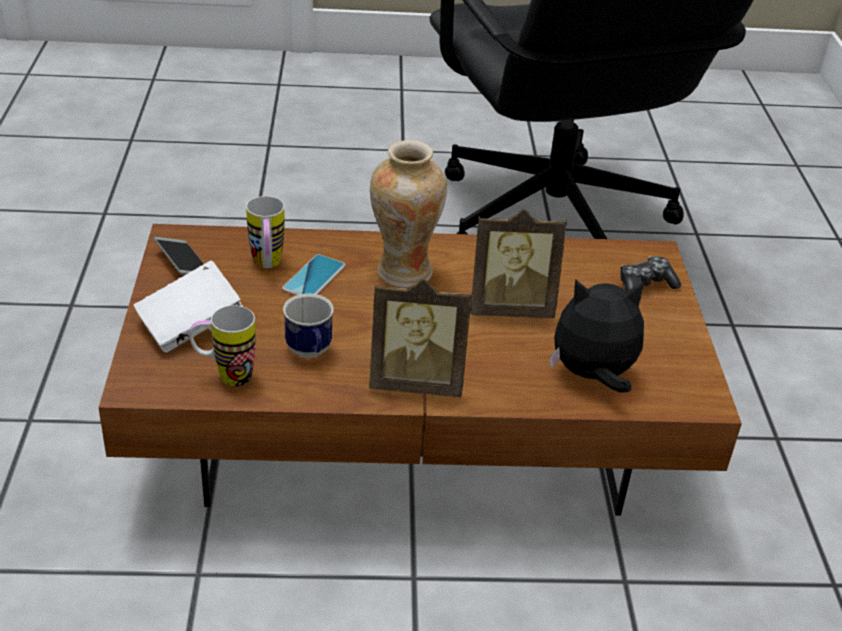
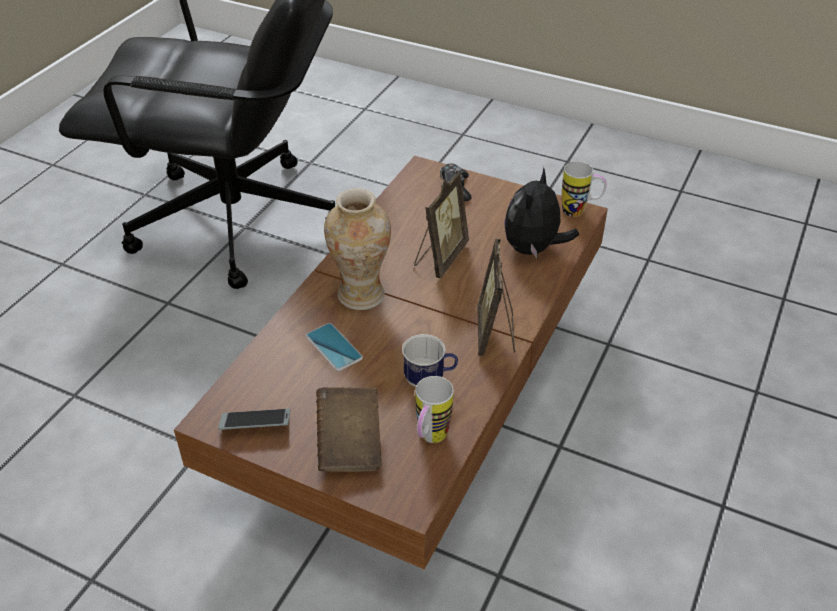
camera: 60 degrees left, 5 degrees up
(190, 325) = (349, 444): white book -> brown book
(267, 266) = (298, 370): mug -> mug (580, 212)
(416, 382) = (495, 334): picture frame -> picture frame turned 150 degrees clockwise

